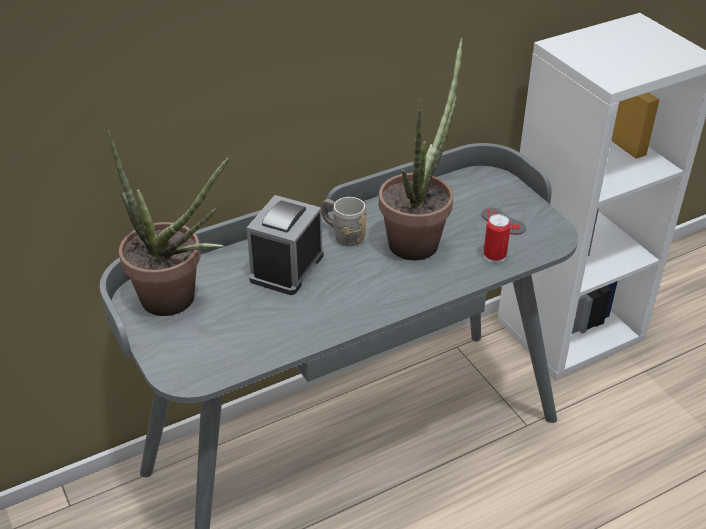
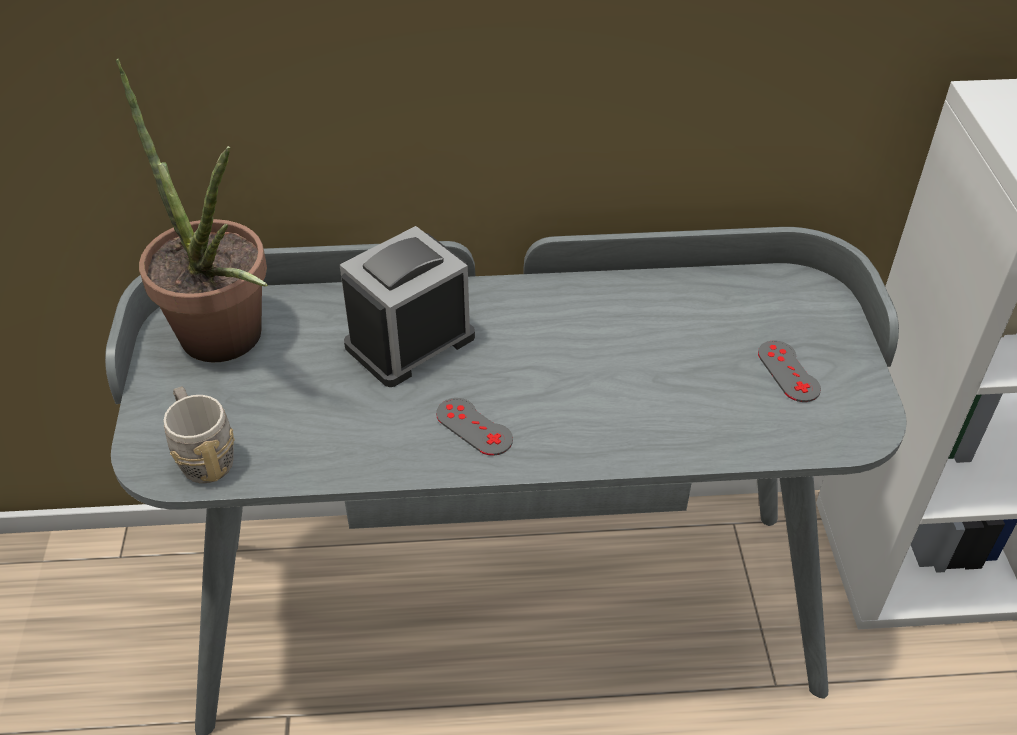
camera: 25 degrees right, 5 degrees up
(343, 235) = (524, 316): grey mug -> grey mug (203, 455)
(356, 300) = (474, 427): none -> grey game controller
(418, 238) = (634, 357): potted plant -> none
(494, 256) = (737, 426): can -> none

